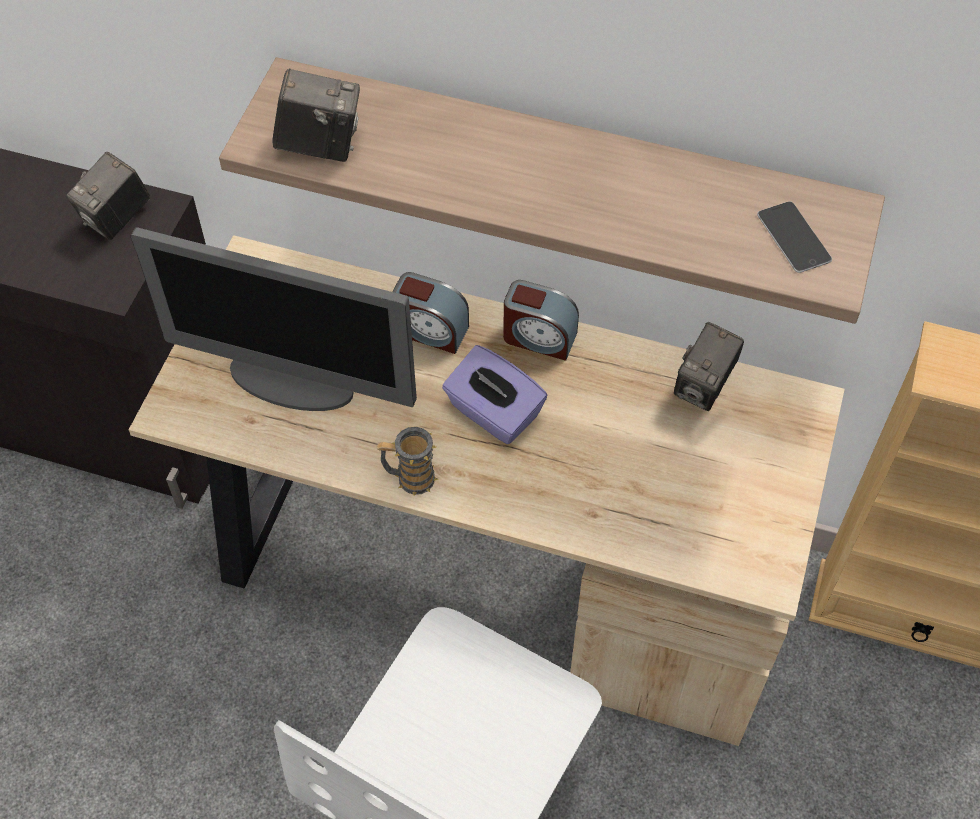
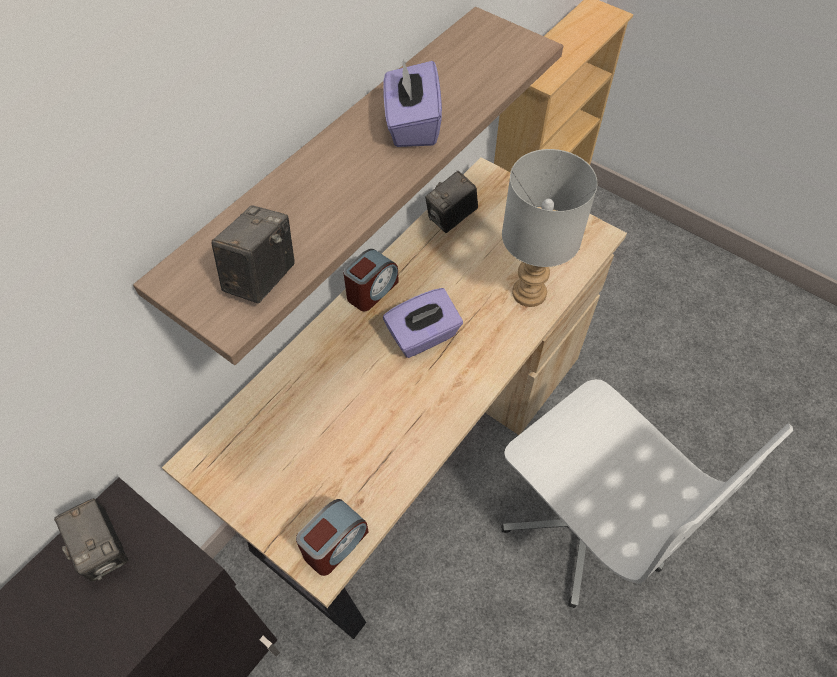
camera: 70 degrees left, 0 degrees up
(292, 382) = (337, 460): monitor -> none
(409, 478) = (457, 404): mug -> none
(430, 330) = (333, 353): alarm clock -> alarm clock (335, 544)
(605, 196) = (412, 125): none -> purple tissue box
(617, 515) = (530, 294): none -> grey table lamp
(704, 386) = (451, 218): camera -> camera turned 90 degrees clockwise
(793, 237) = (492, 51): phone -> none

